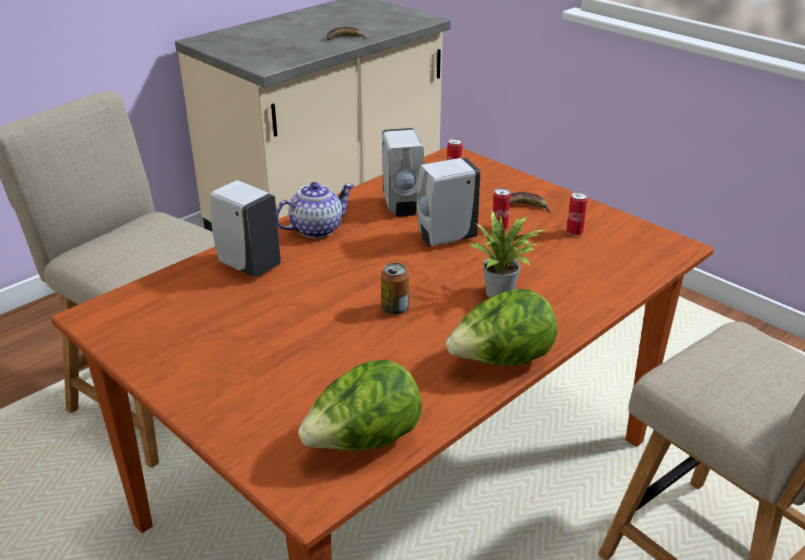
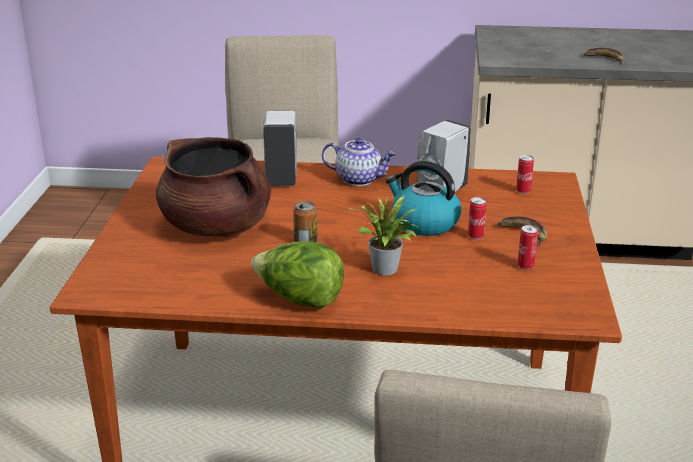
camera: 50 degrees right, 5 degrees down
(290, 345) = (217, 227): none -> brown cooking pot
(364, 442) = (153, 287): lettuce -> none
(444, 238) = (424, 223): white soap dispenser -> kettle

